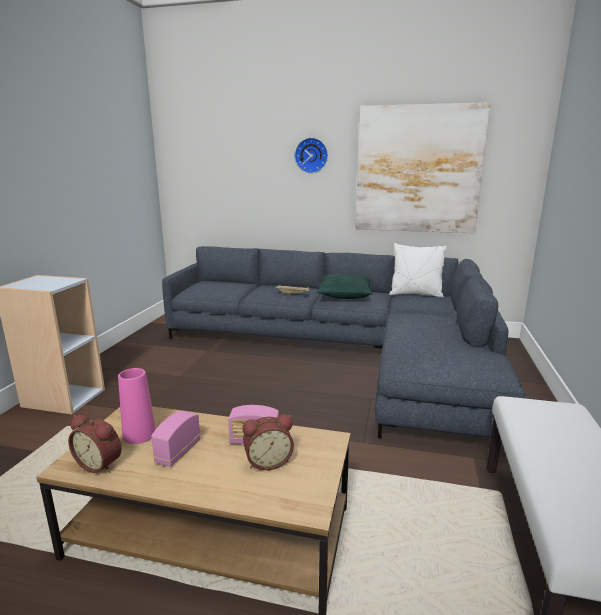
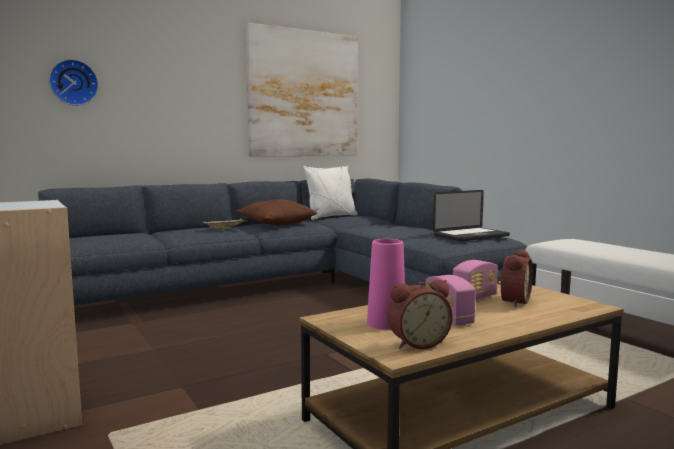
camera: 45 degrees left, 10 degrees down
(311, 155) = (194, 71): wall clock -> wall clock (73, 82)
(344, 295) = (276, 224): green pillow -> brown pillow
(462, 361) = (471, 236): none -> laptop

